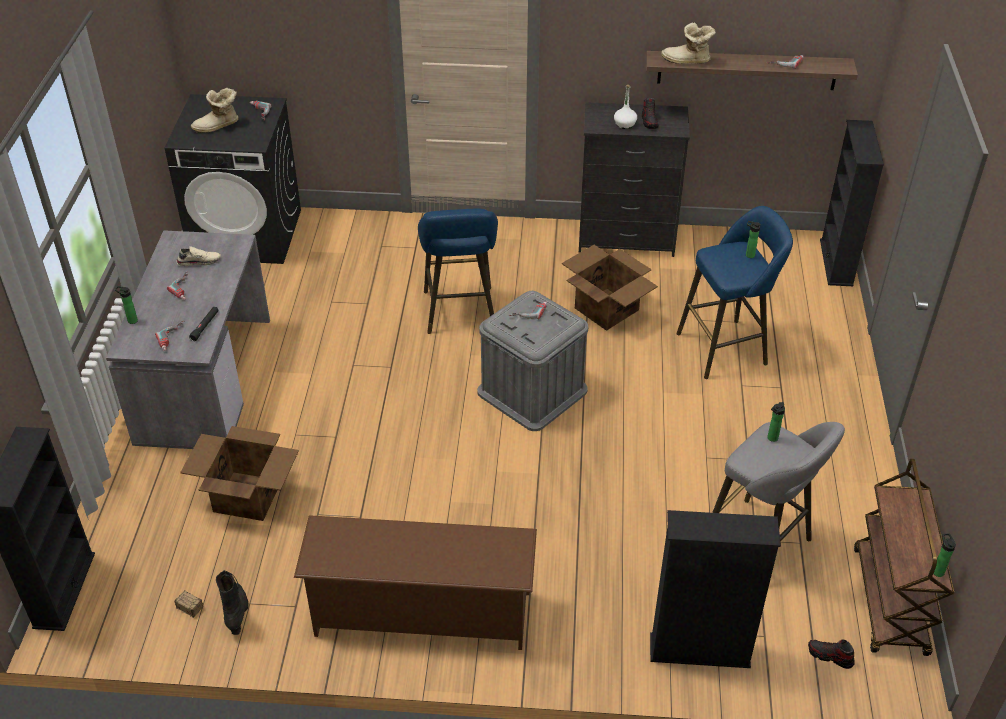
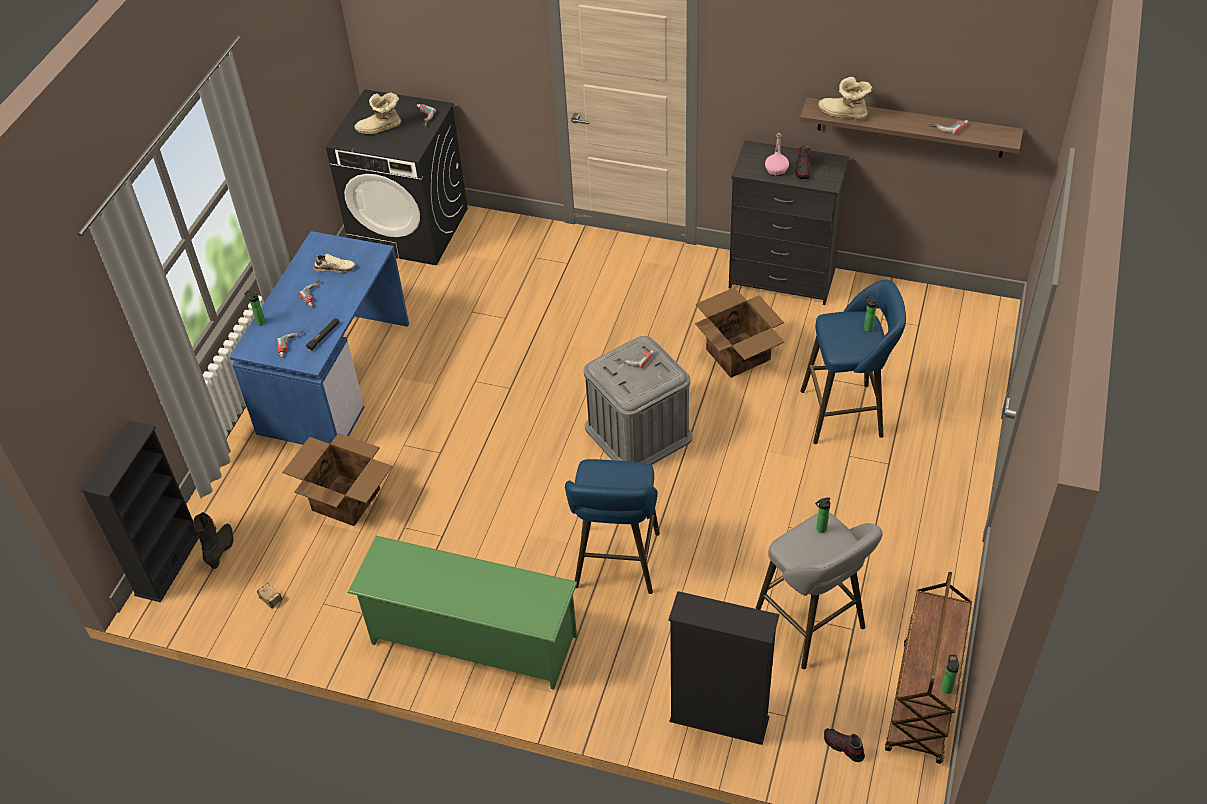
camera: 15 degrees right, 5 degrees up
(203, 379) = (334, 376): grey desk -> blue desk
(238, 613) = (311, 611): black boot -> black boot (221, 550)
(421, 614) = (472, 639): brown shoe rack -> green shoe rack
(460, 313) = (591, 340): blue stool -> blue stool (616, 565)
(625, 124) = (776, 170): white bottle -> pink bottle
(836, 262) = (994, 333): black bookcase -> none

